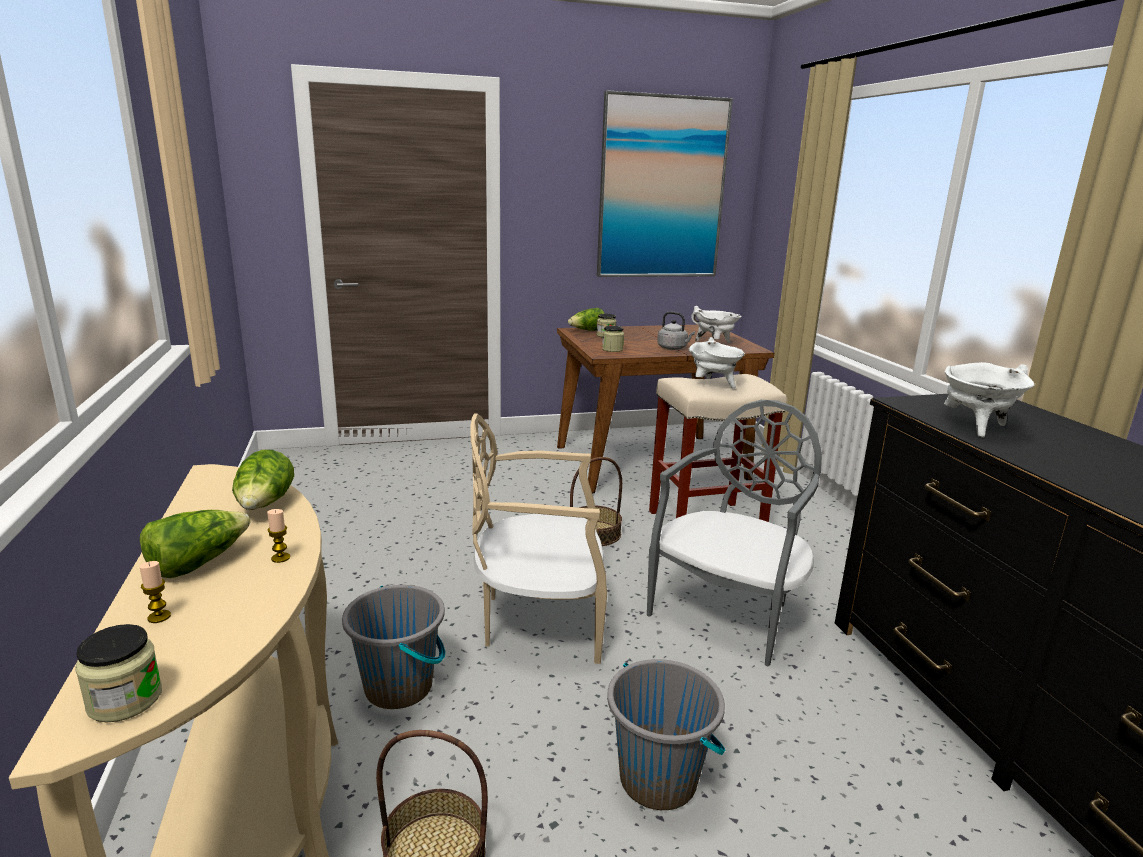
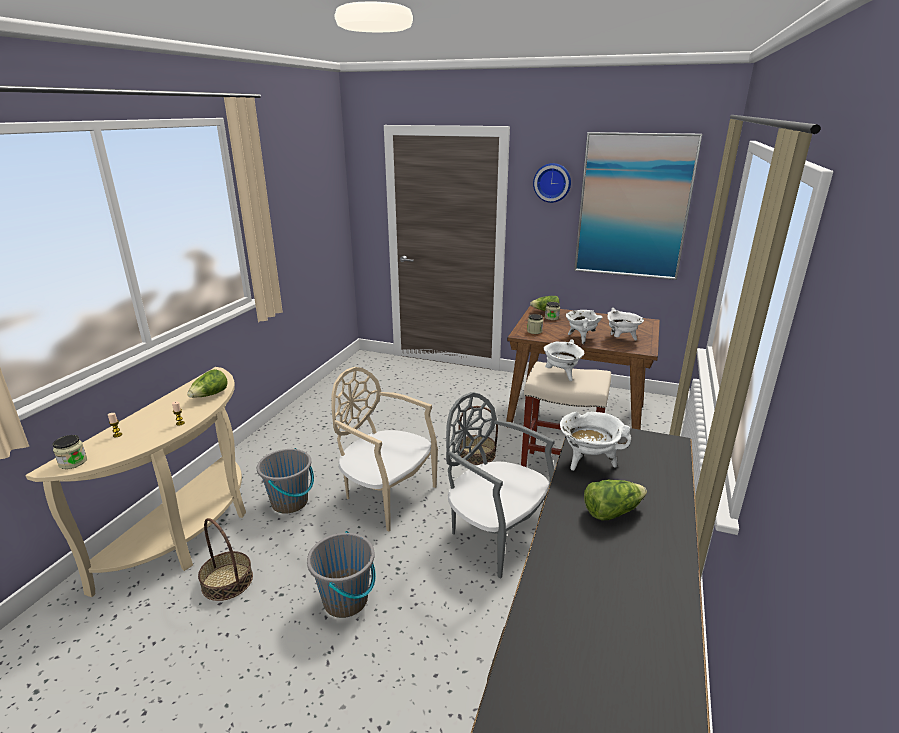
camera: 35 degrees right, 5 degrees up
(198, 563) = (155, 416): lettuce -> lettuce (612, 511)
(562, 158) = (552, 182): none -> wall clock
(673, 348) = (581, 338): grey kettle -> white cooking pot
(729, 613) = (495, 534): grey chair -> grey chair turned 120 degrees counterclockwise

